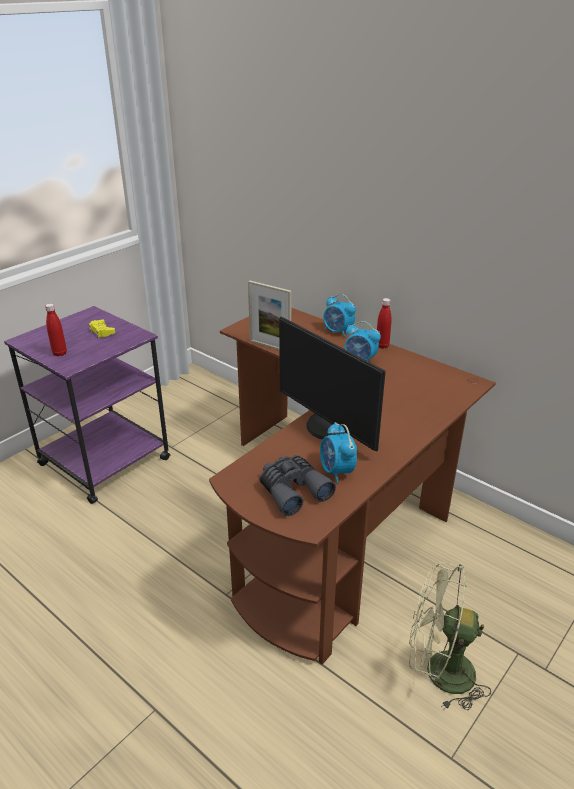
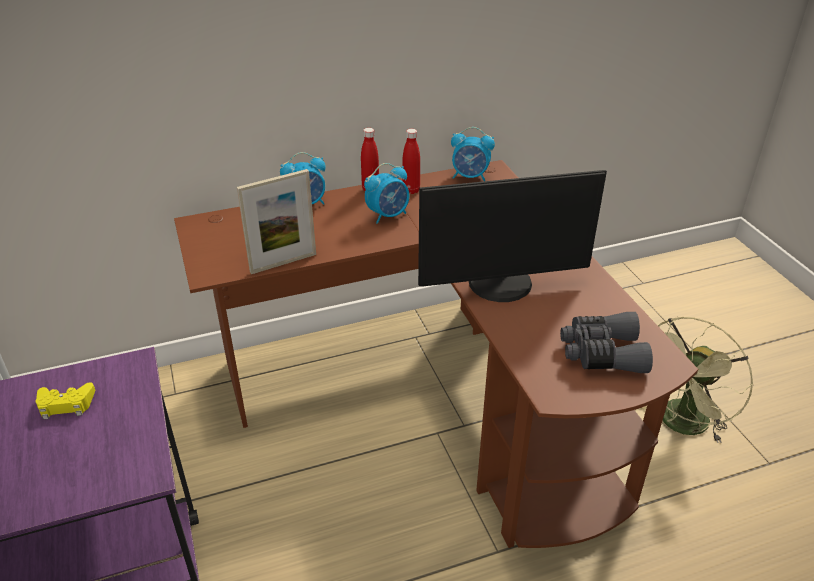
camera: 60 degrees left, 5 degrees up
(60, 353) = (82, 477): red bottle -> red bottle (411, 190)
(336, 471) = (586, 310): alarm clock -> alarm clock (470, 176)

